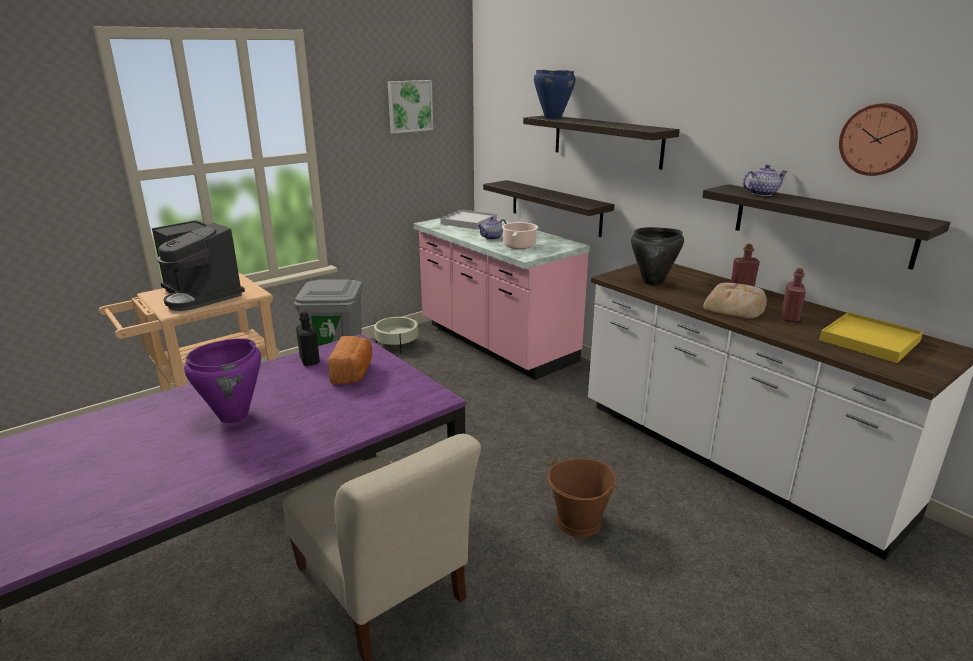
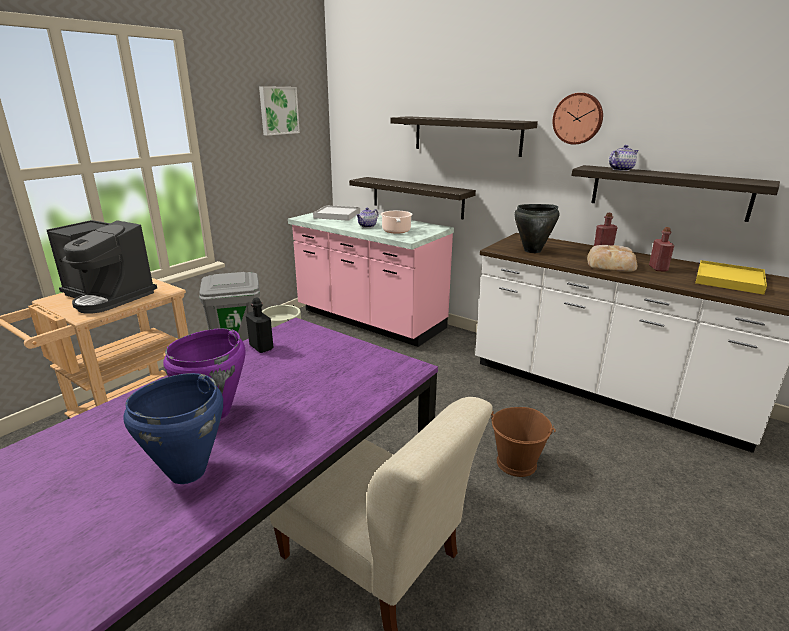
camera: 15 degrees left, 0 degrees up
(353, 372) = (313, 354): bread -> none
(552, 118) = (417, 117): blue cooking pot -> blue cooking pot (186, 472)
(878, 139) = (718, 119): wall clock -> wall clock (578, 118)

